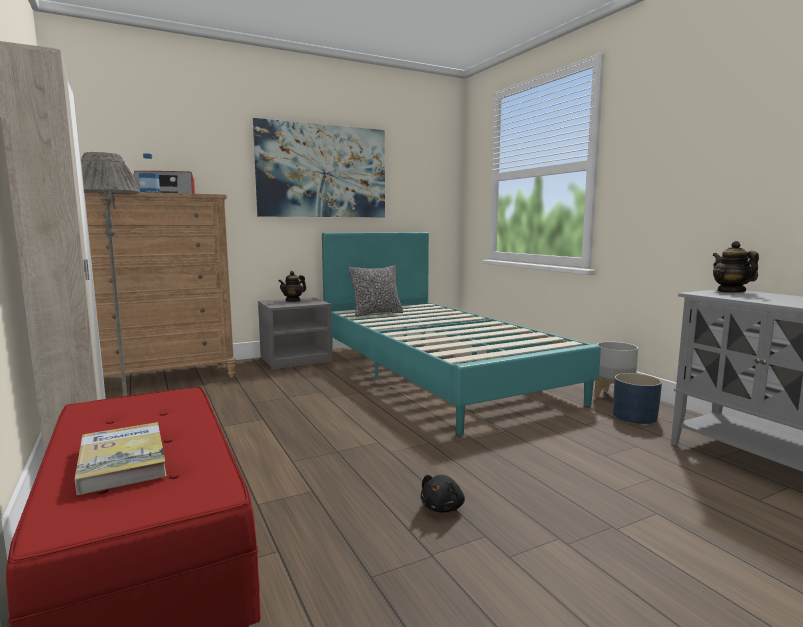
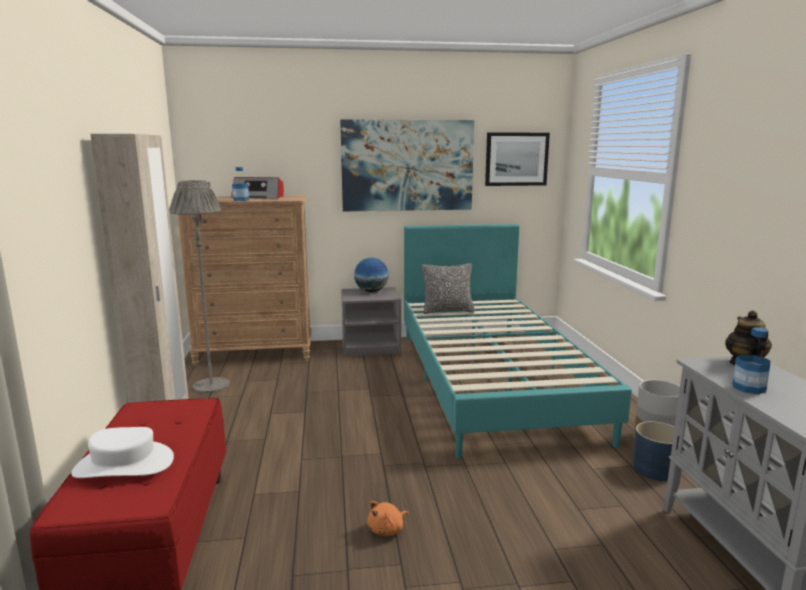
camera: 20 degrees right, 5 degrees up
(122, 461) = (124, 464): book -> white hat
(293, 300) = (371, 291): teapot -> globe
(421, 170) = (516, 159): none -> picture
(443, 507) = (387, 529): black plush toy -> orange plush toy
(764, 300) = (749, 388): none -> bottle

